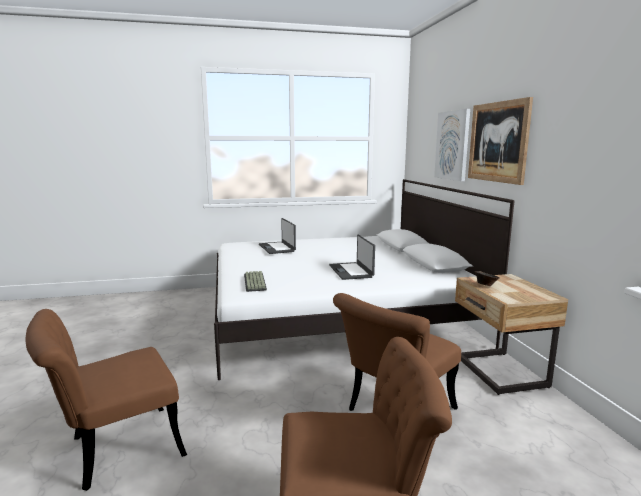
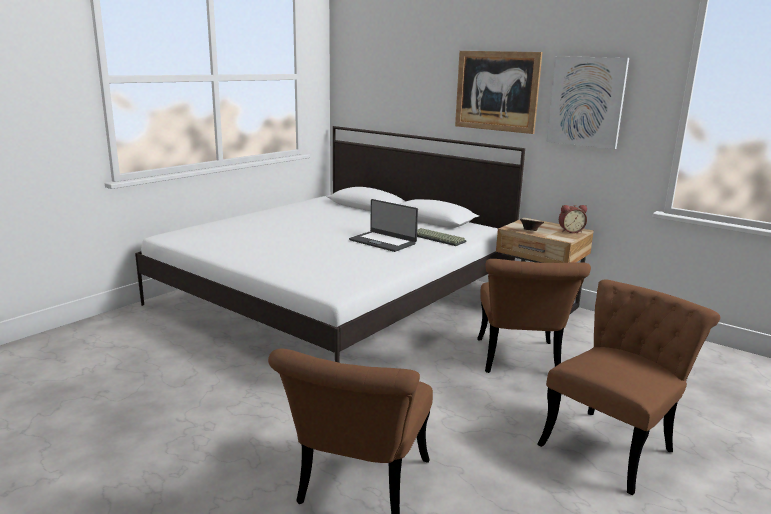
camera: 40 degrees left, 5 degrees up
(255, 282) = (321, 273): keyboard -> keyboard (438, 238)
(277, 248) = (248, 231): laptop -> none
(452, 145) = (424, 90): picture -> picture (586, 101)
(534, 294) = (570, 231): none -> alarm clock

